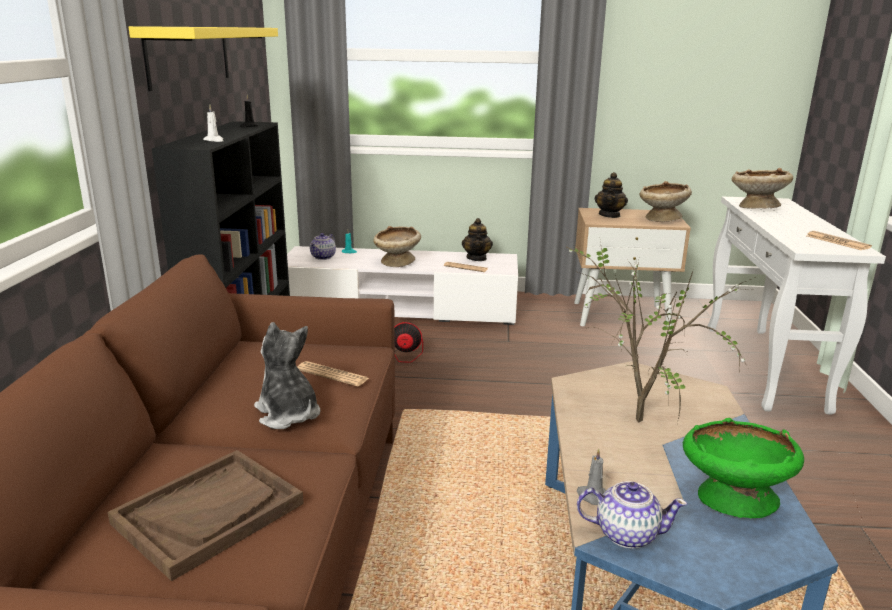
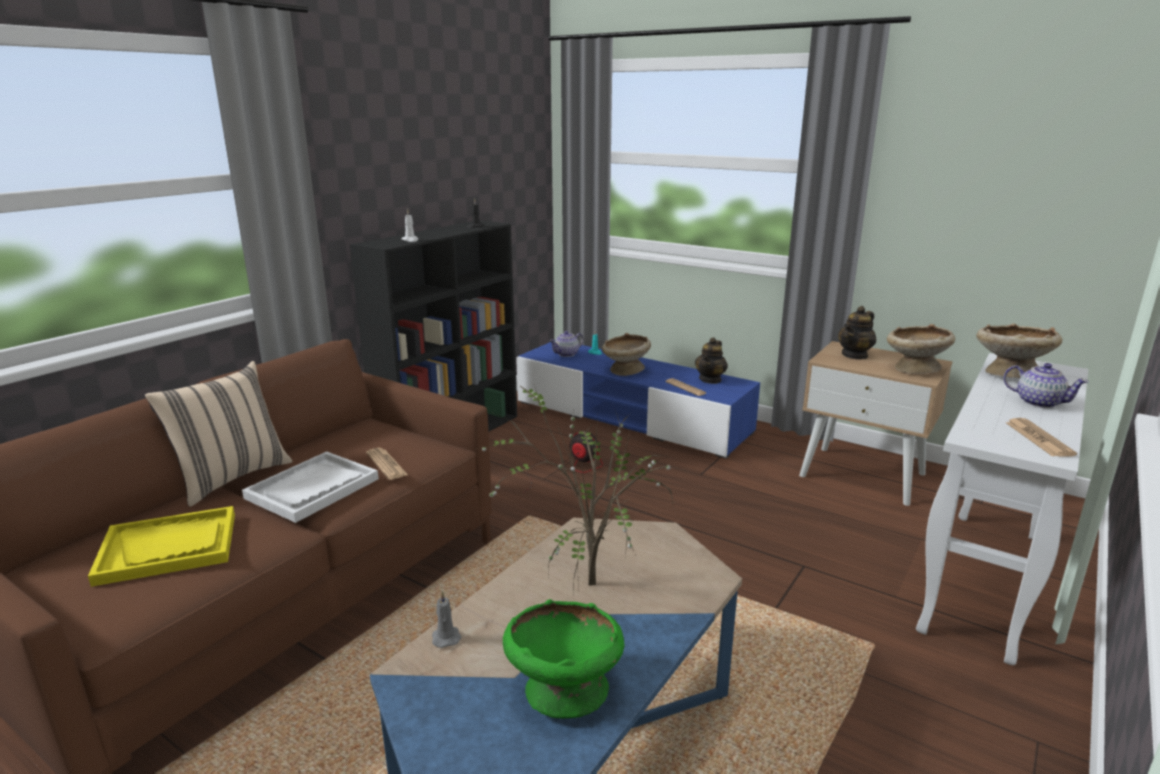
camera: 30 degrees right, 0 degrees up
(170, 429) = (231, 477): none -> beige pillow
(189, 55) = (421, 163): yellow shelf -> none
(209, 513) = (169, 548): brown tray -> yellow tray
(288, 414) = (312, 489): plush toy -> white tray
(400, 308) = (631, 417): white tv stand -> blue tv stand
(626, 534) = (424, 681): teapot -> teapot (1038, 402)

